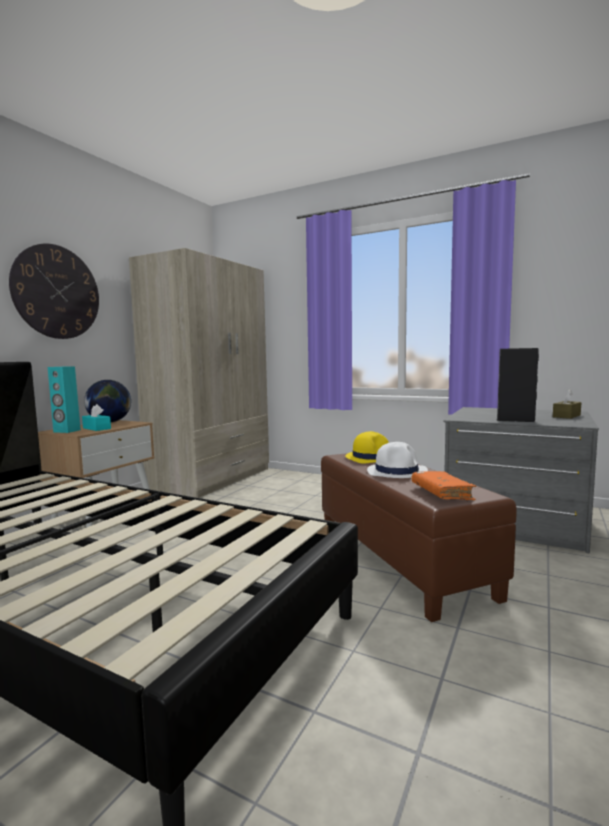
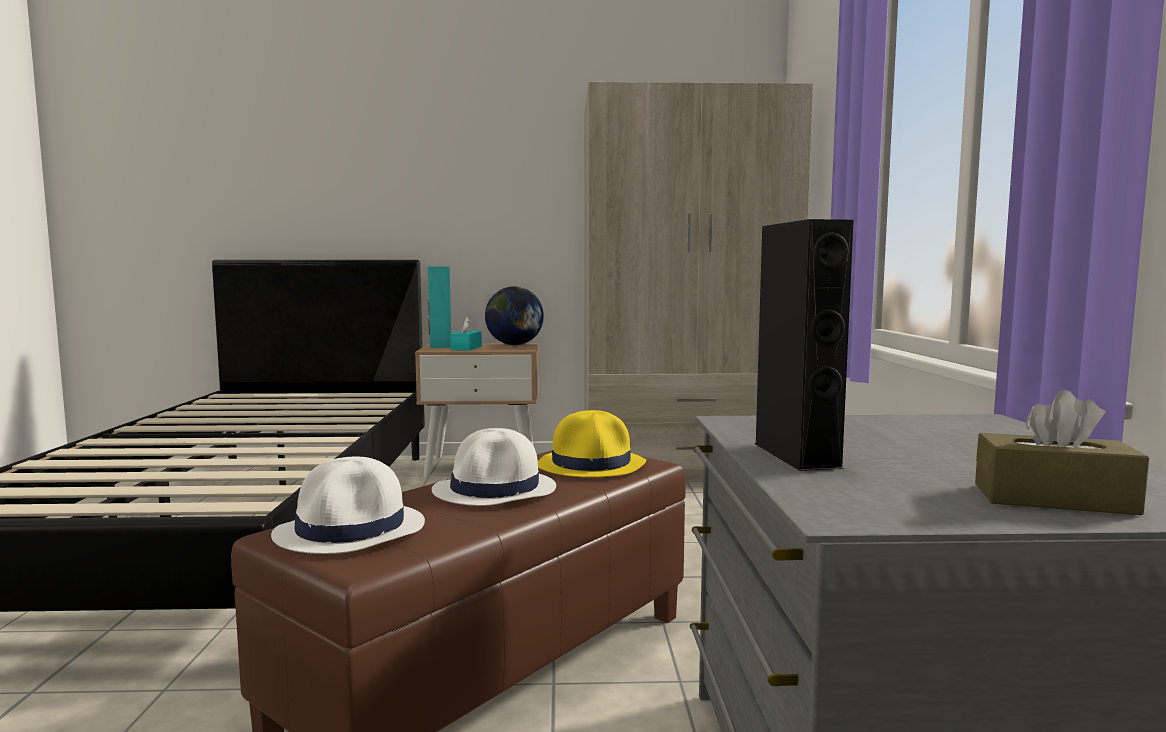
camera: 60 degrees right, 0 degrees up
(57, 292) = (472, 173): wall clock -> none
(441, 493) = (351, 530): orange book -> white hat

